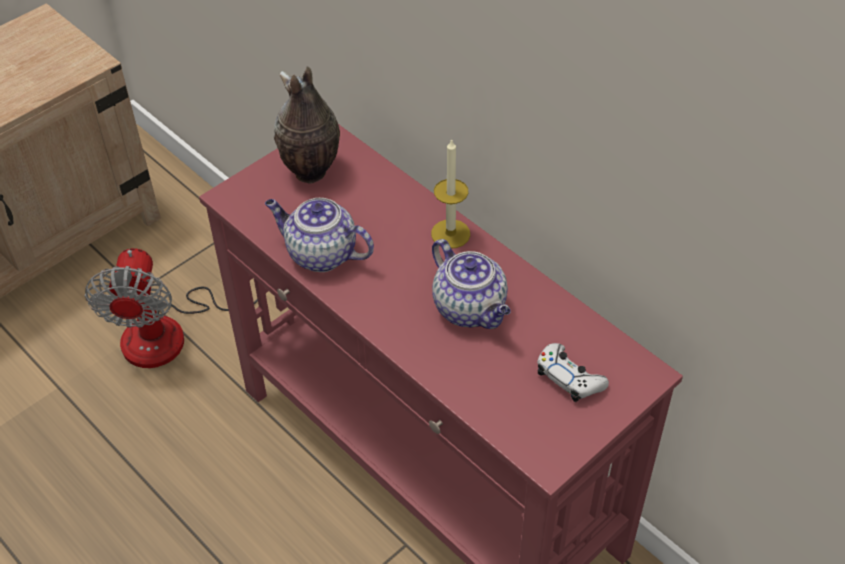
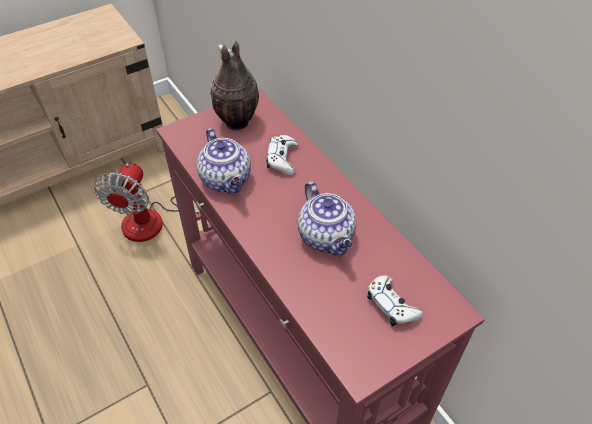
camera: 10 degrees right, 0 degrees up
(320, 254) = (227, 180): teapot -> teapot turned 150 degrees counterclockwise
(386, 214) = (282, 159): none -> white game controller
(450, 234) = (325, 180): candle -> none

